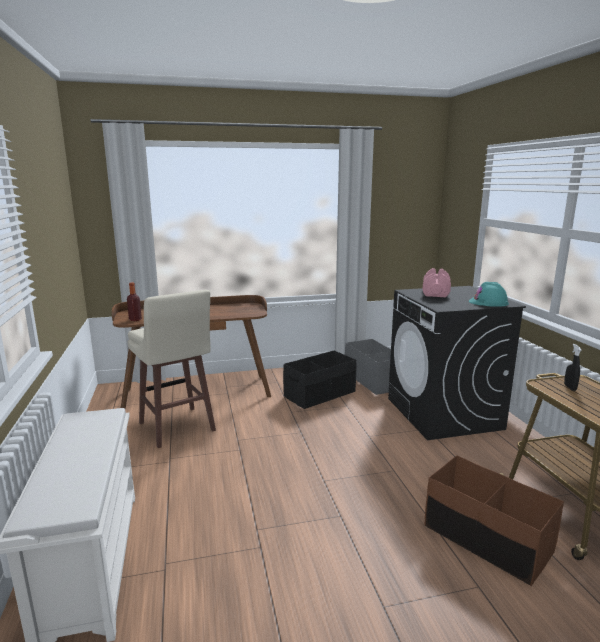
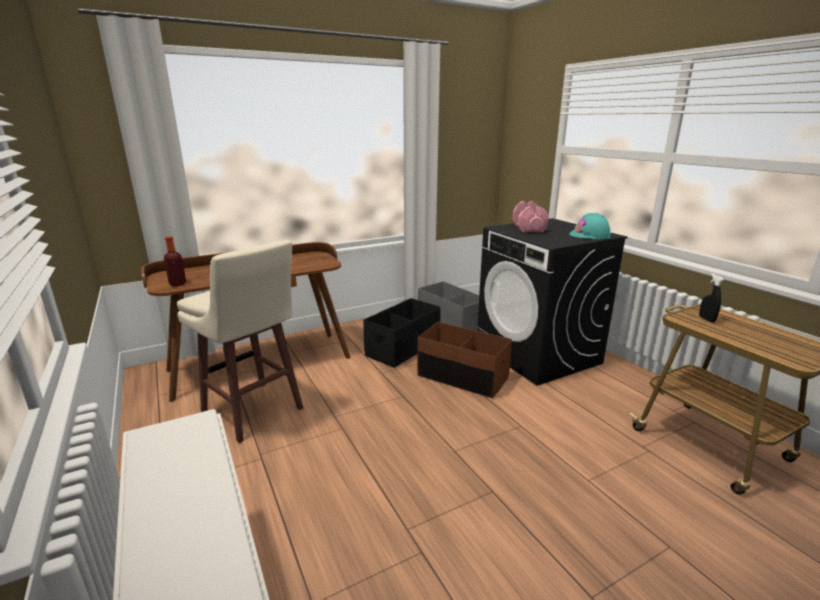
camera: 15 degrees left, 5 degrees up
(486, 539) = (648, 489): brown storage box -> brown storage box (462, 377)

